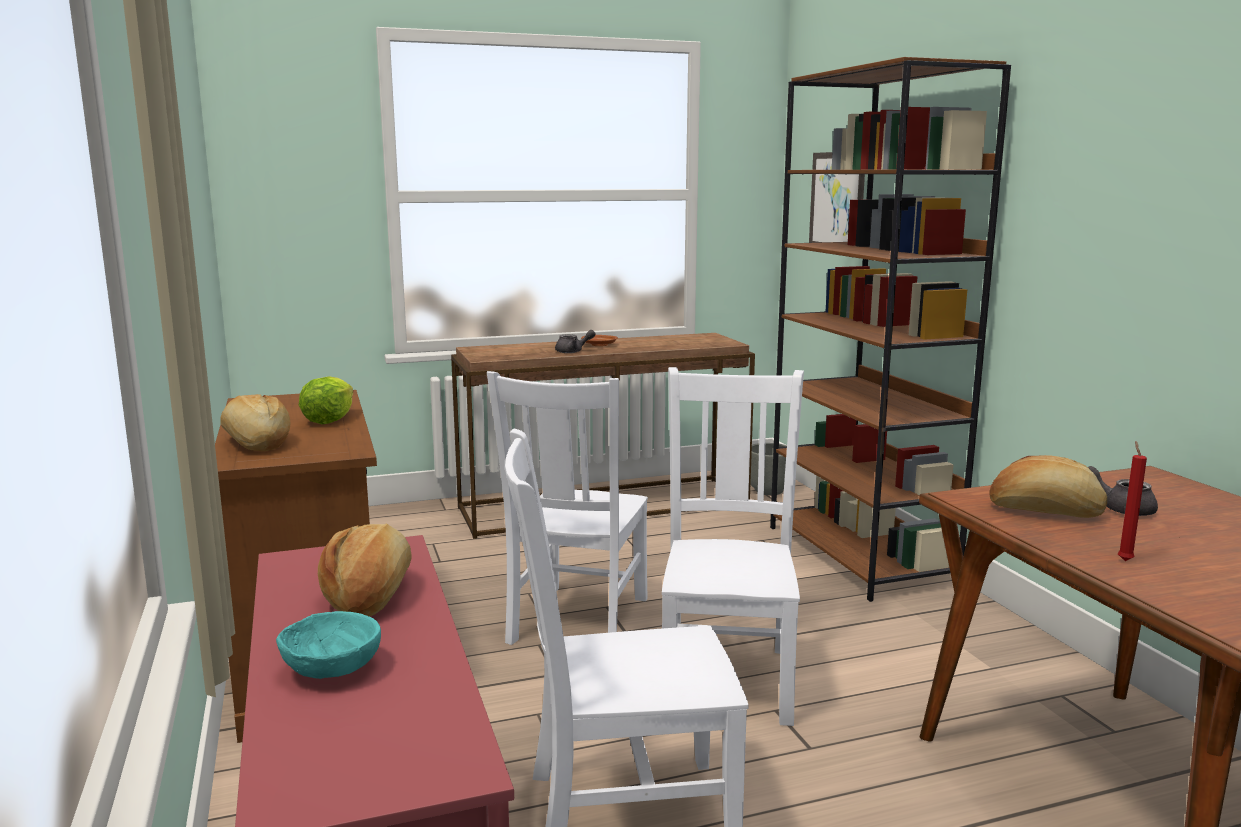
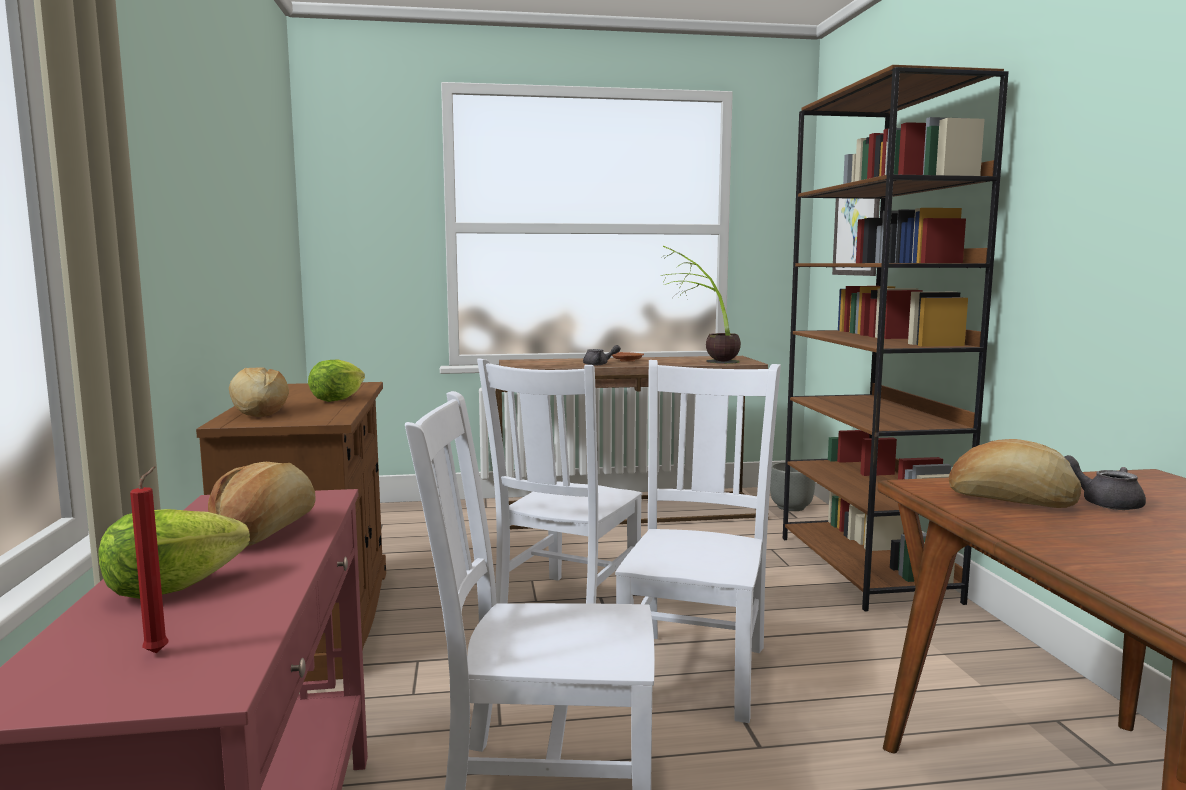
camera: 10 degrees right, 5 degrees down
(332, 670) = (171, 588): turquoise bowl -> lettuce
(679, 341) = (703, 360): none -> potted plant
(1124, 560) = (1087, 548): red candle -> red candle (159, 651)

